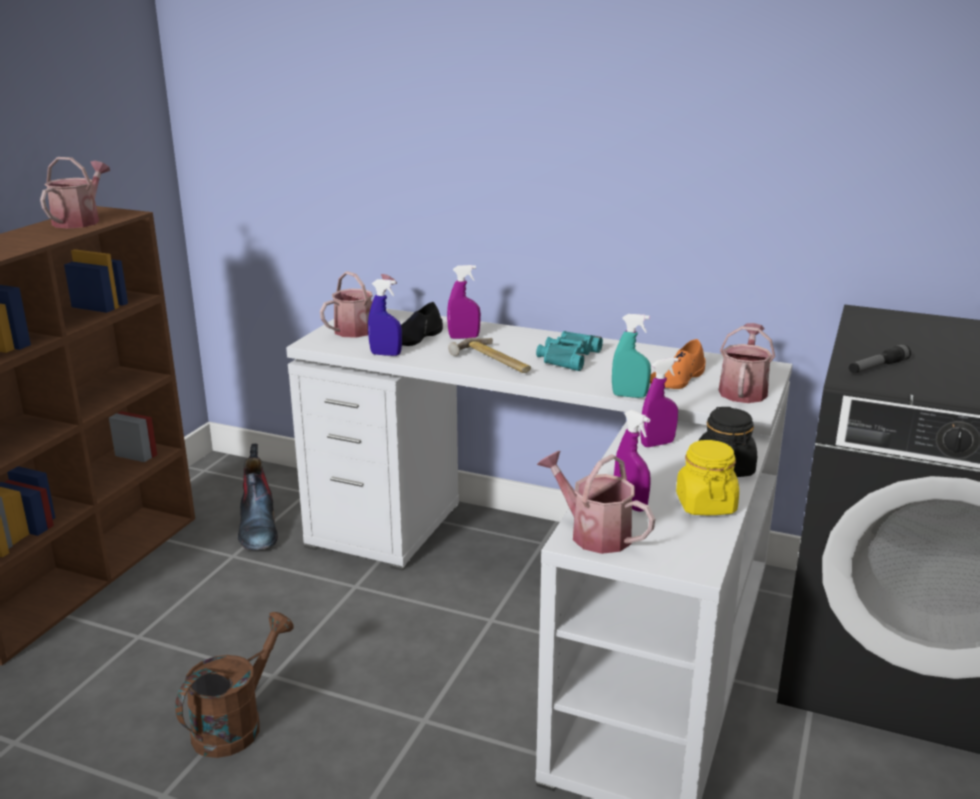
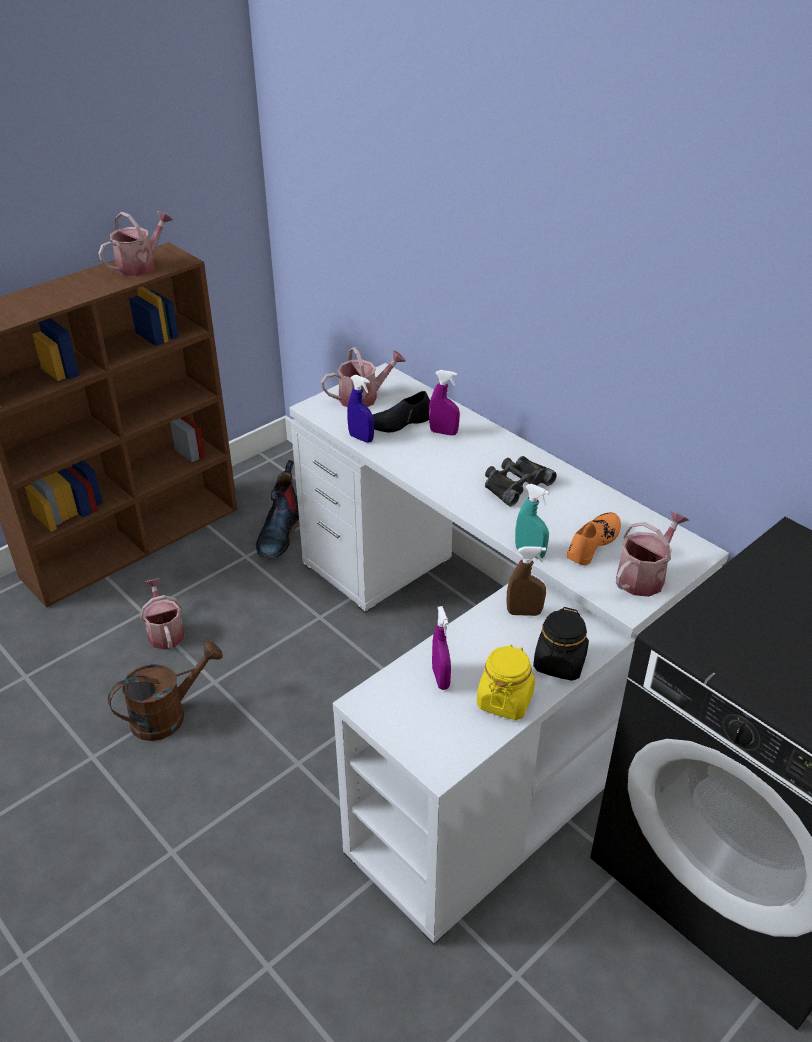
camera: 25 degrees right, 15 degrees up
(492, 362) = (443, 473): hammer -> none
(567, 357) = (515, 484): turquoise binoculars -> black binoculars
(593, 533) = (386, 699): watering can -> watering can (165, 632)
(657, 444) = (524, 612): purple spray bottle -> brown spray bottle
(677, 379) = (592, 543): orange shoe -> orange shoe turned 150 degrees clockwise
(877, 367) = (719, 623): flashlight -> none

